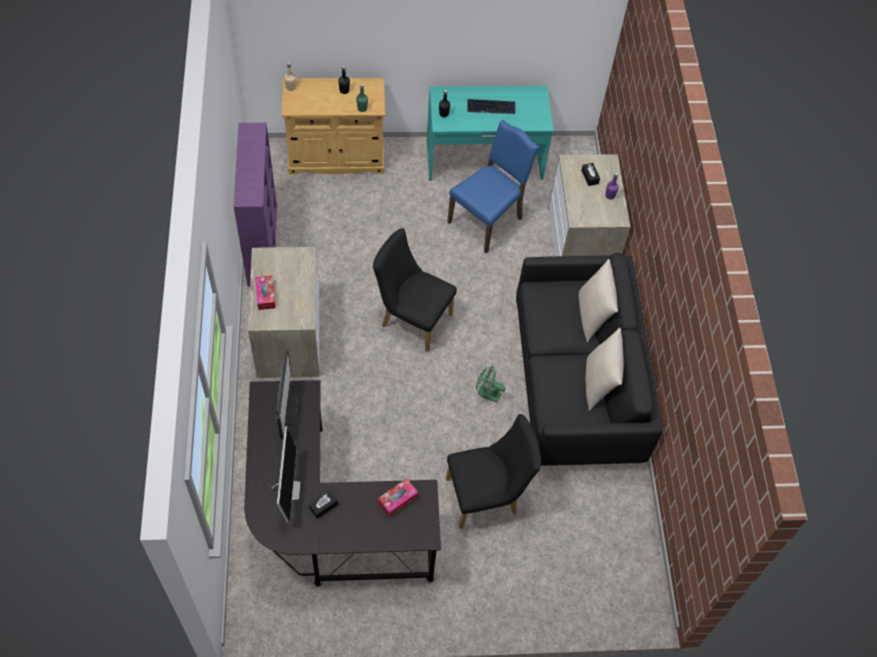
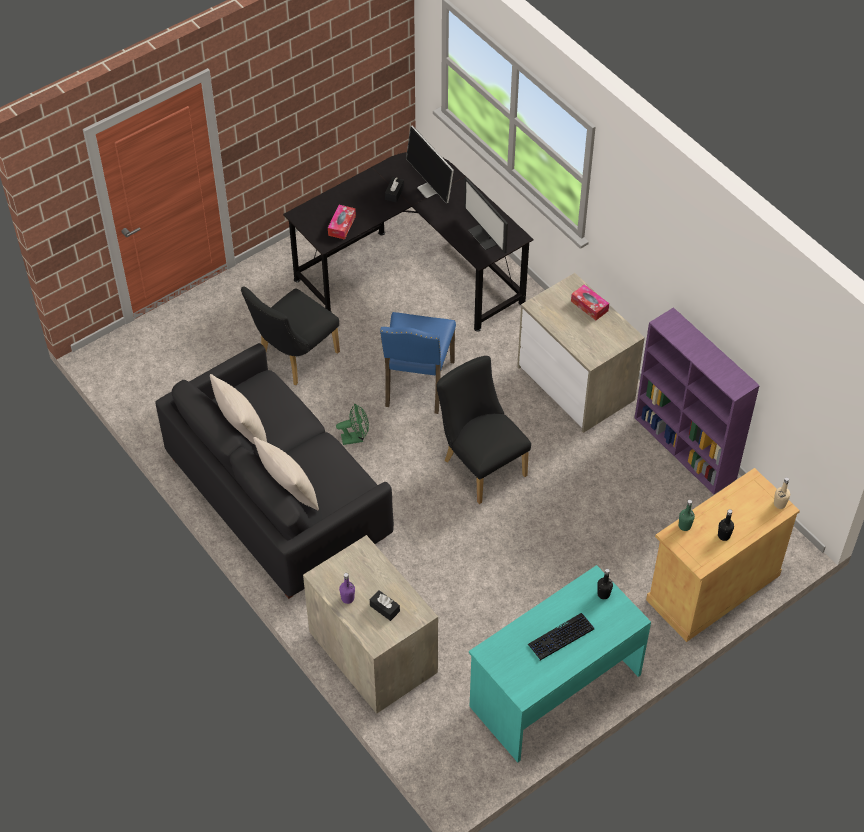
camera: 150 degrees right, 5 degrees down
(412, 318) = (480, 464): black chair -> black chair turned 120 degrees counterclockwise
(487, 220) = (491, 614): blue chair -> blue chair (417, 384)

